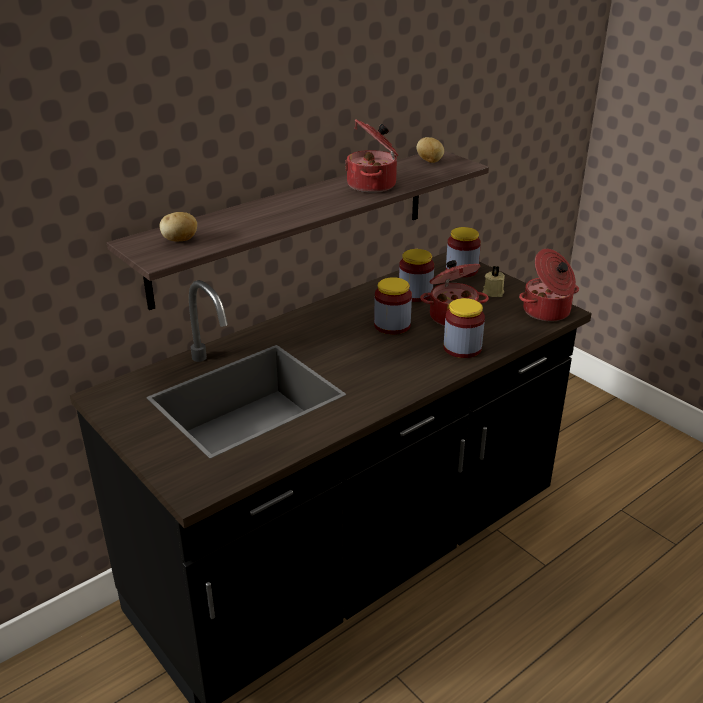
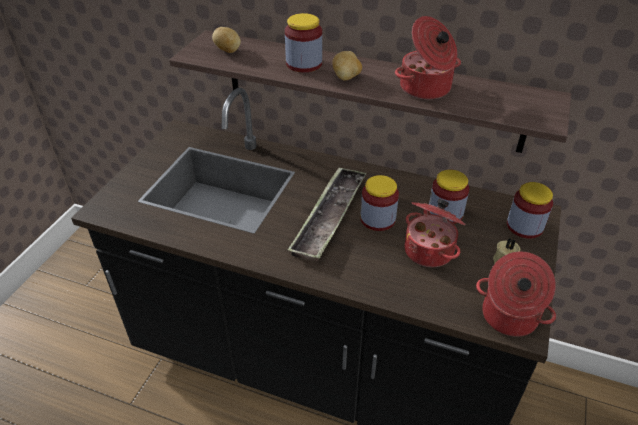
camera: 60 degrees right, 10 degrees up
(365, 347) = (329, 217): none -> tray
(430, 161) = (527, 99): potato -> potato (346, 77)
(462, 348) = (379, 276): jar -> jar (304, 64)

